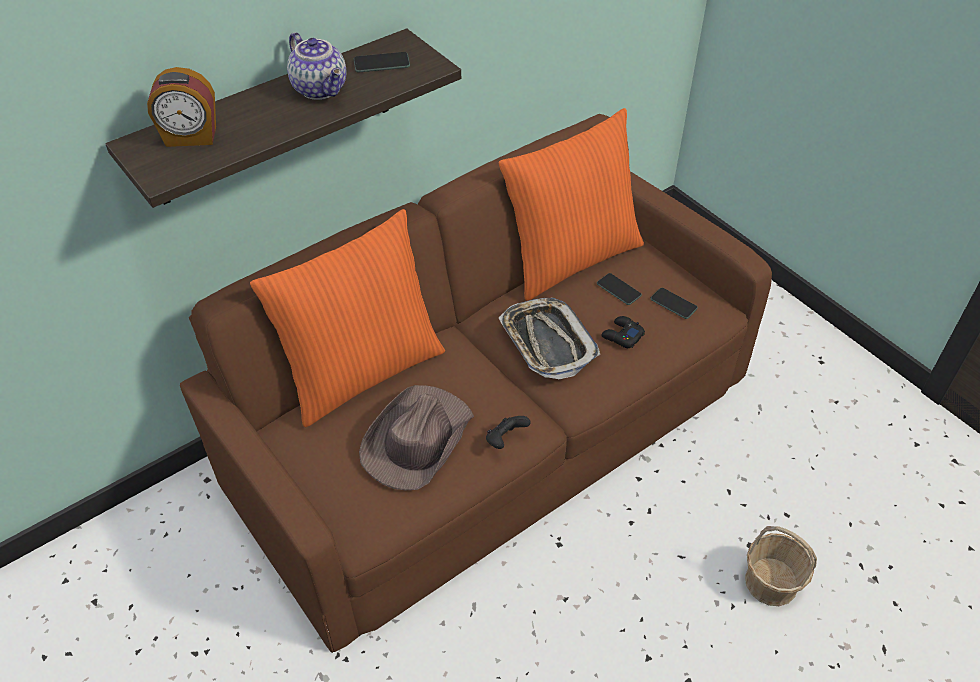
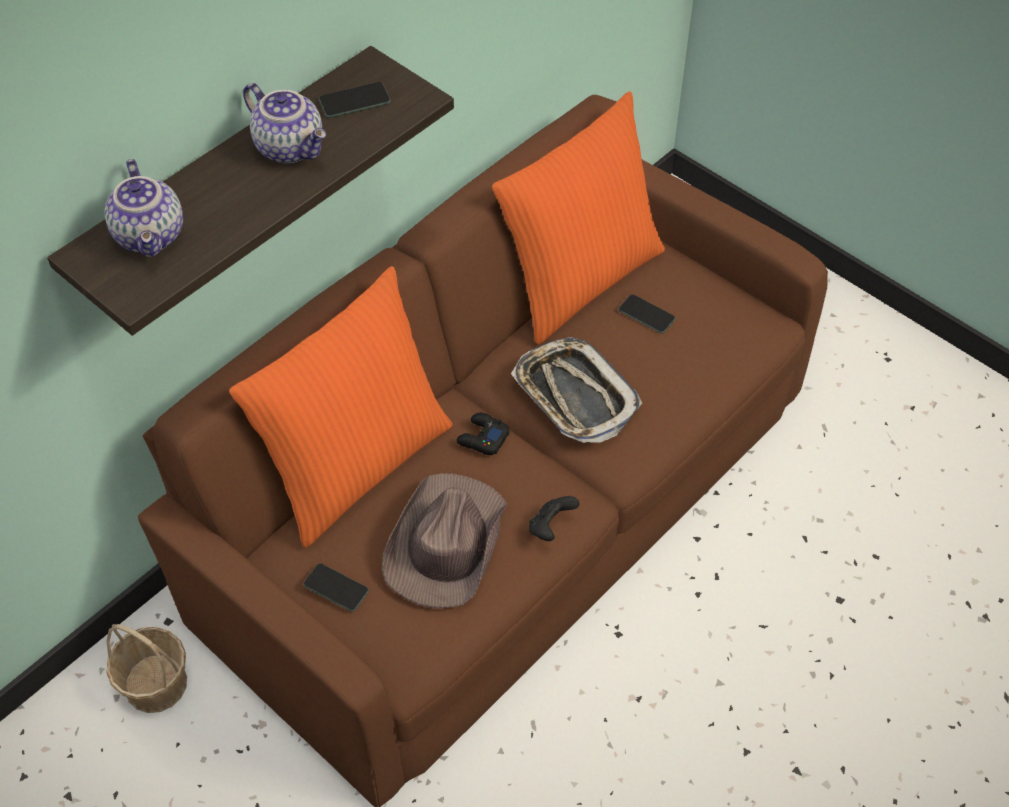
camera: 10 degrees left, 5 degrees up
(191, 137) = (152, 236): alarm clock -> teapot
(622, 336) = (662, 375): black game controller -> black game controller (482, 438)
(673, 304) = (715, 324): phone -> phone (336, 588)
(771, 581) = (870, 639): basket -> basket (155, 683)

